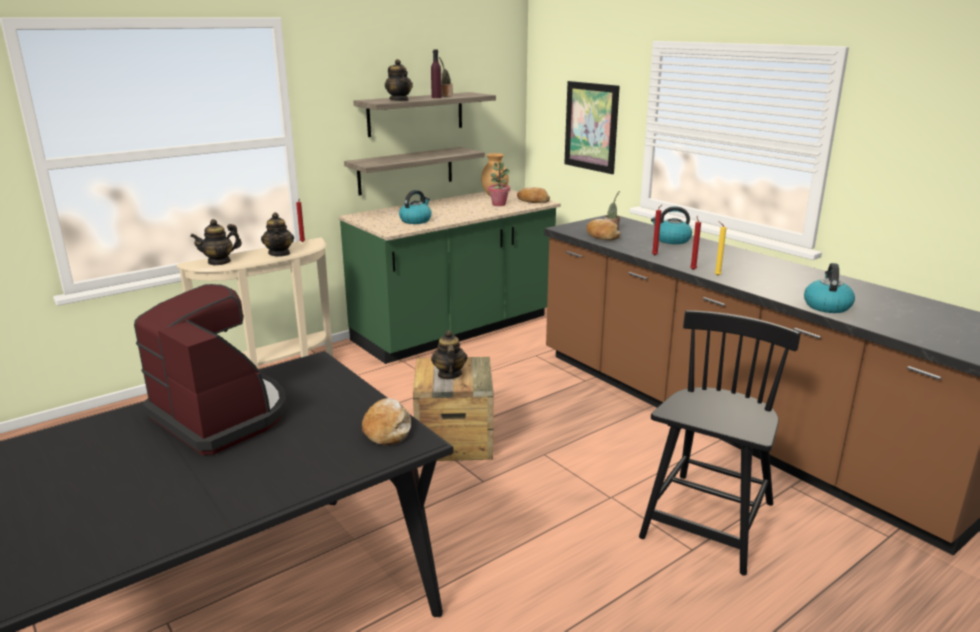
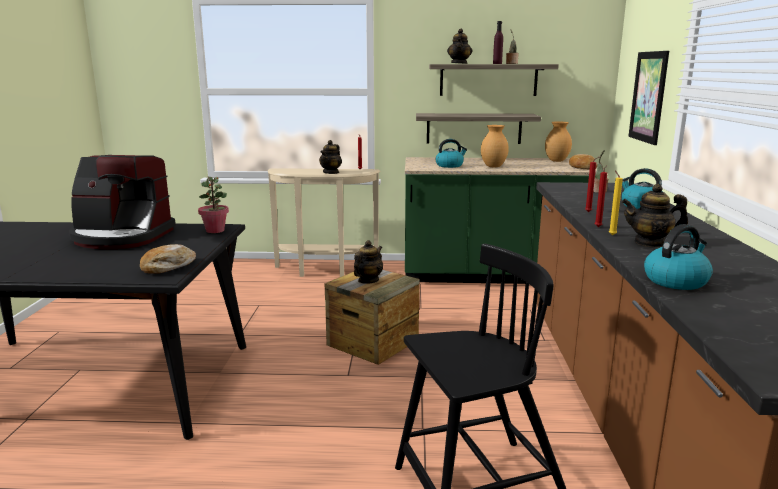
camera: 40 degrees right, 5 degrees down
(219, 262) = (289, 171): teapot -> teapot (650, 243)
(222, 415) = (122, 237): coffee machine -> coffee machine turned 105 degrees clockwise
(459, 214) = (493, 166): none -> brown vase
(499, 204) = (544, 166): potted plant -> potted plant (215, 230)
(601, 236) = (574, 193): bread -> none

